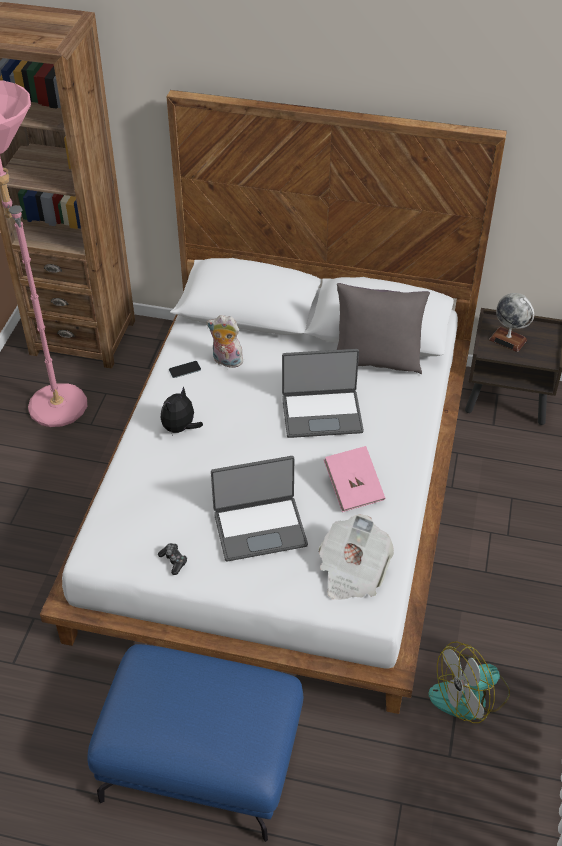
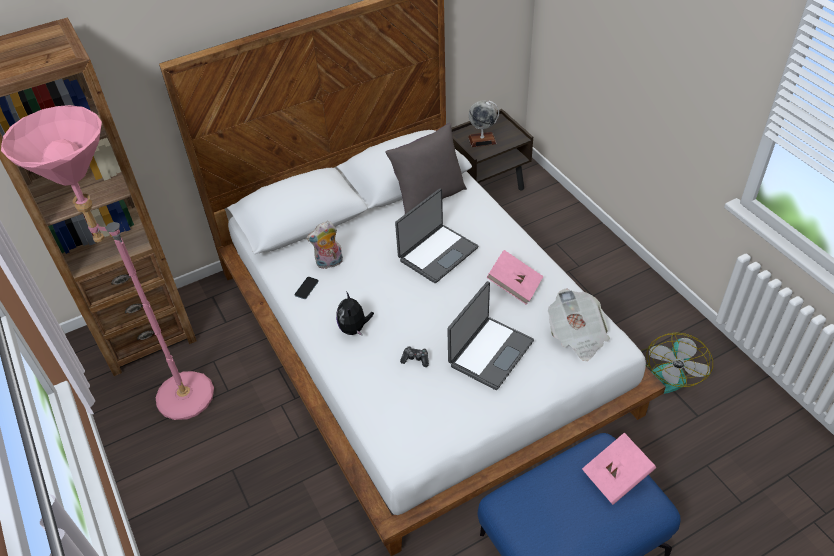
camera: 40 degrees left, 0 degrees up
(174, 561) = (463, 417): game controller -> game controller (415, 359)
(249, 715) = (616, 476): none -> pink book

